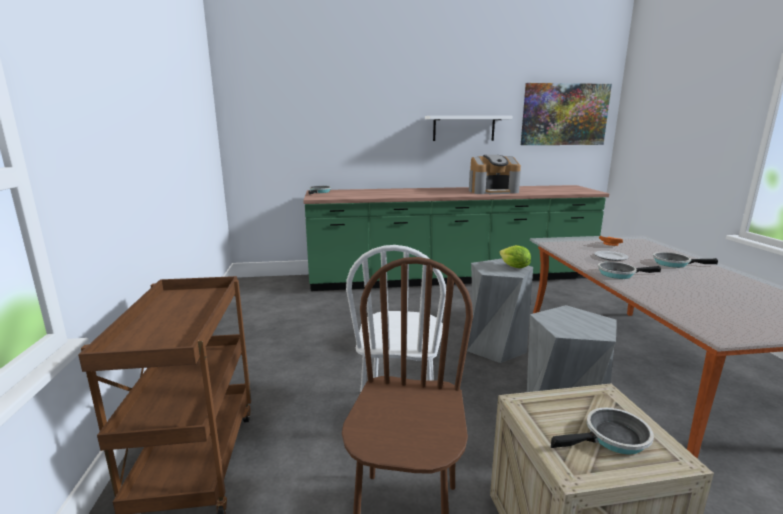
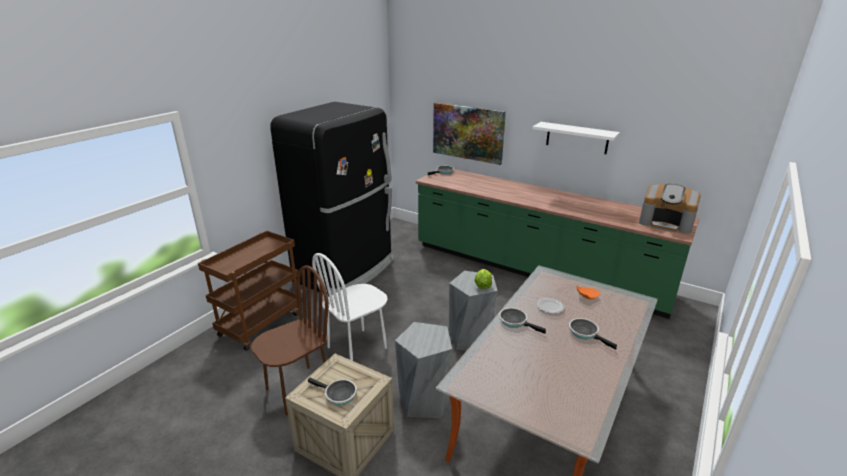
camera: 40 degrees right, 10 degrees up
(249, 342) = (346, 271): none -> black fridge
(493, 191) = (578, 206): coffee machine -> coffee machine (666, 223)
(564, 114) = (695, 140): picture -> picture (468, 132)

